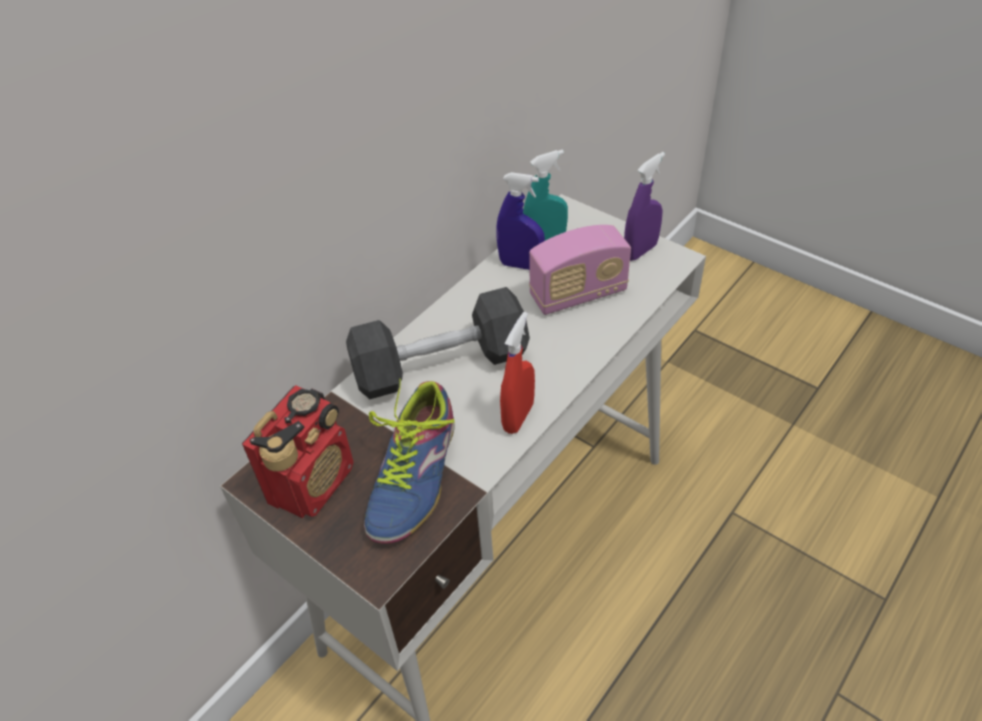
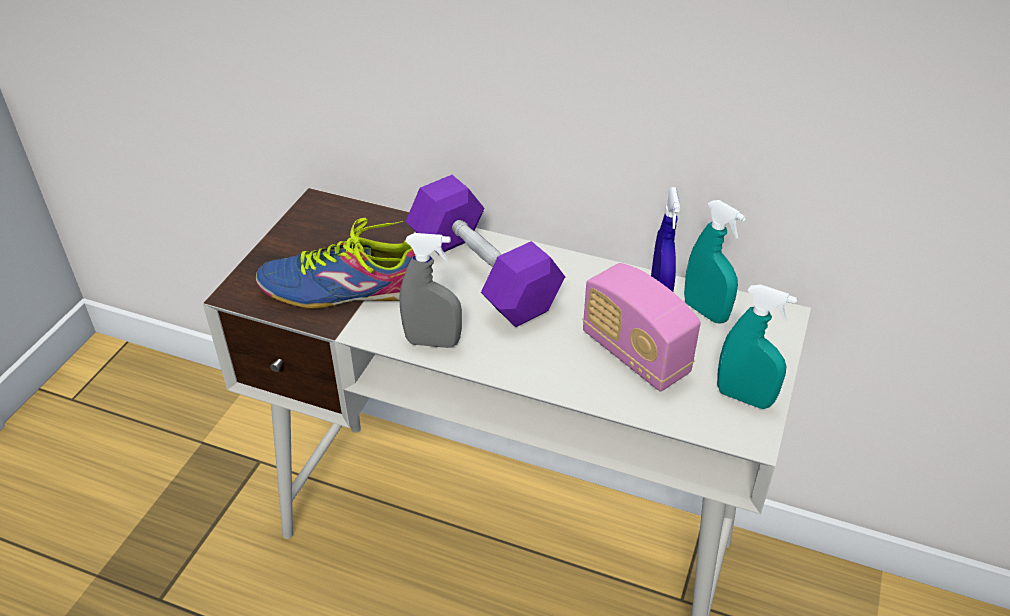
camera: 70 degrees right, 5 degrees down
(313, 482) = (321, 233): radio -> none
(441, 365) = (483, 274): grey dumbbell -> purple dumbbell
(518, 417) = (433, 342): red spray bottle -> grey spray bottle
(640, 251) = (744, 397): purple spray bottle -> turquoise spray bottle

